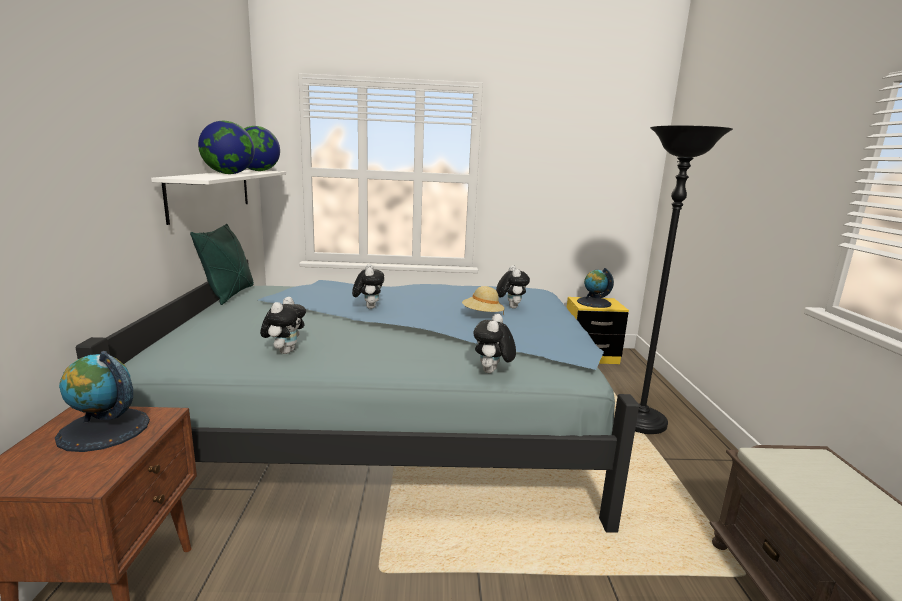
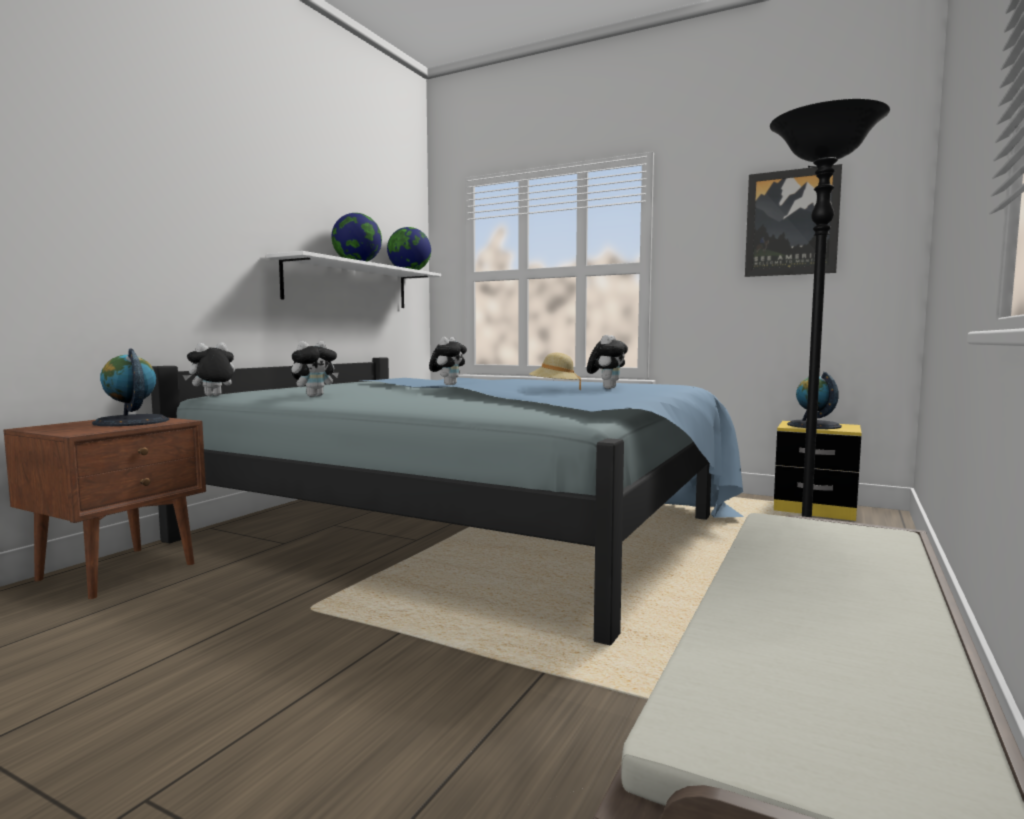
camera: 30 degrees right, 10 degrees down
(229, 294) = (349, 381): green pillow -> none
(492, 372) = (473, 411): plush toy -> plush toy (212, 396)
(581, 156) = (791, 223): none -> picture

